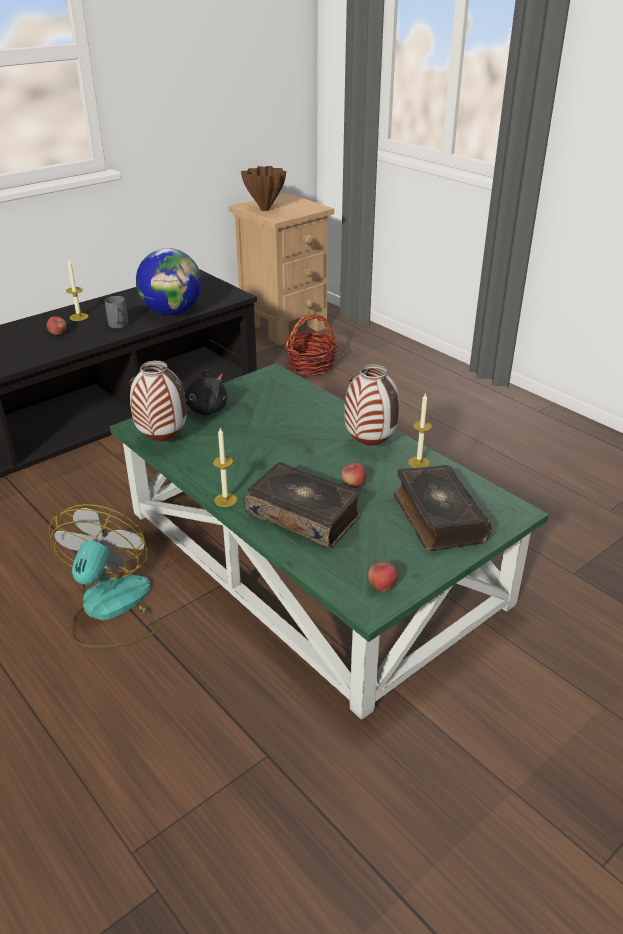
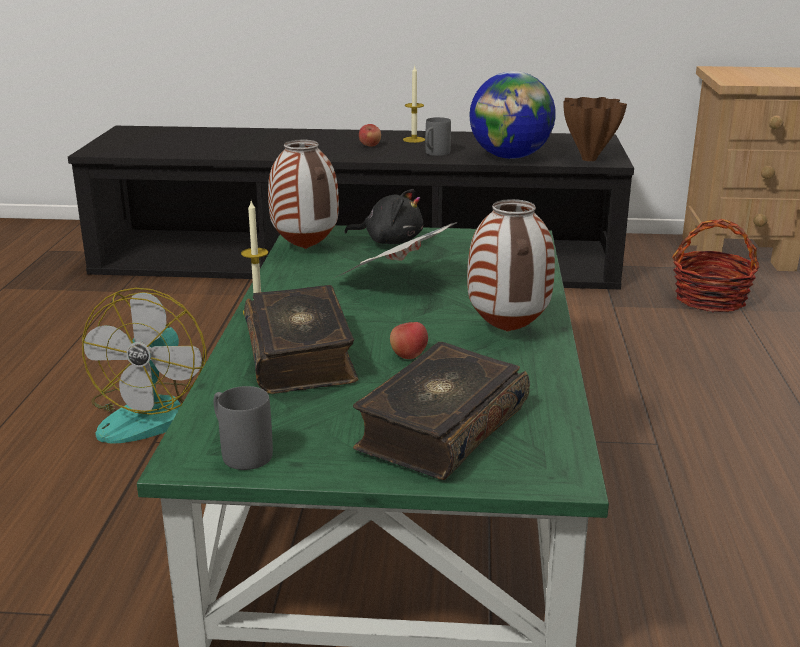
camera: 45 degrees right, 10 degrees down
(110, 610) = (151, 413): fan -> fan turned 135 degrees clockwise
(259, 439) = (394, 281): none -> newspaper
(266, 209) = (737, 74): brown vase -> brown vase (590, 159)
(382, 586) = (240, 452): apple -> grey mug
(419, 462) = (532, 371): candle -> none

